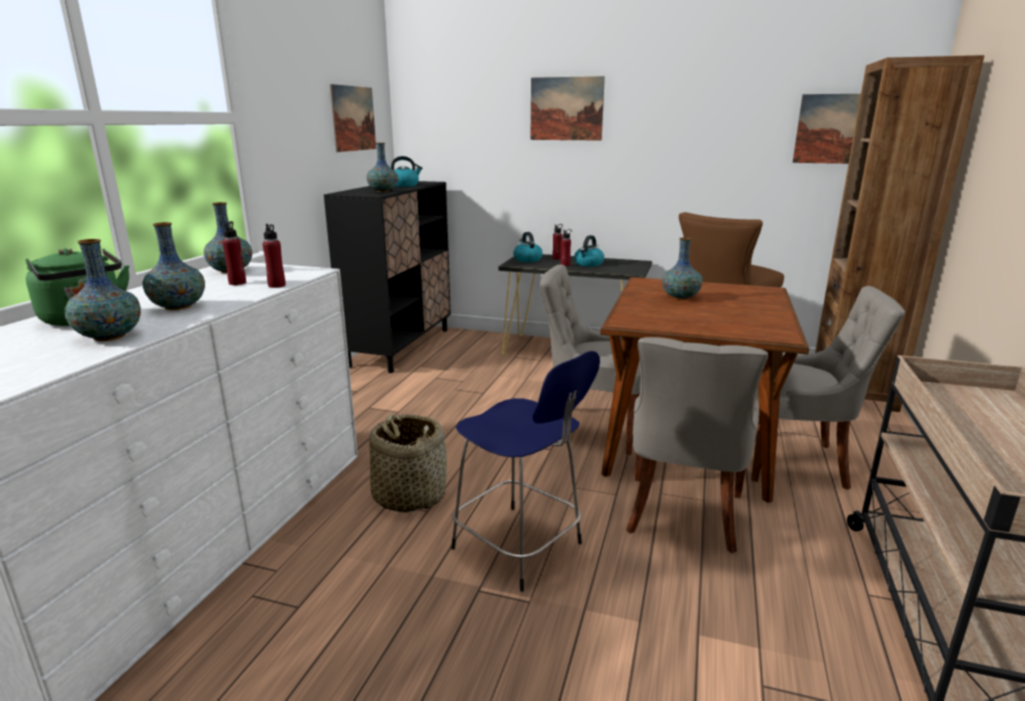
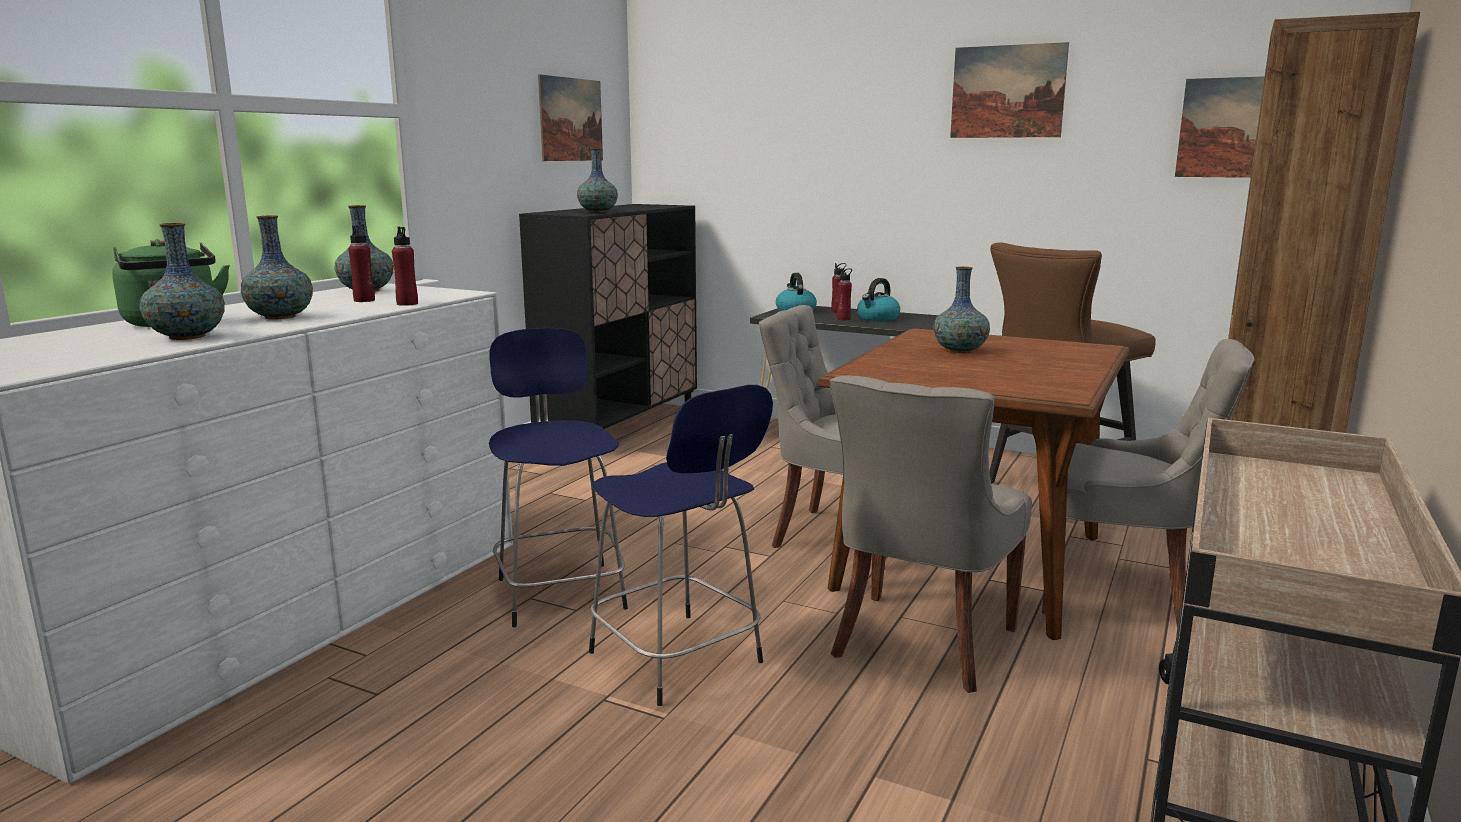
camera: 10 degrees right, 5 degrees down
(404, 185) = (634, 207): kettle -> none
(409, 495) = (560, 591): basket -> blue stool
(566, 109) = (856, 105): picture -> picture (1007, 91)

